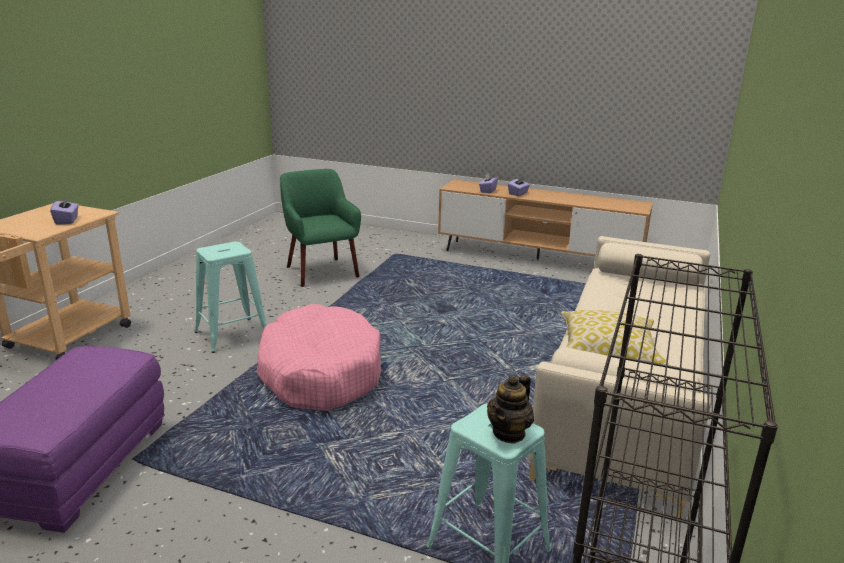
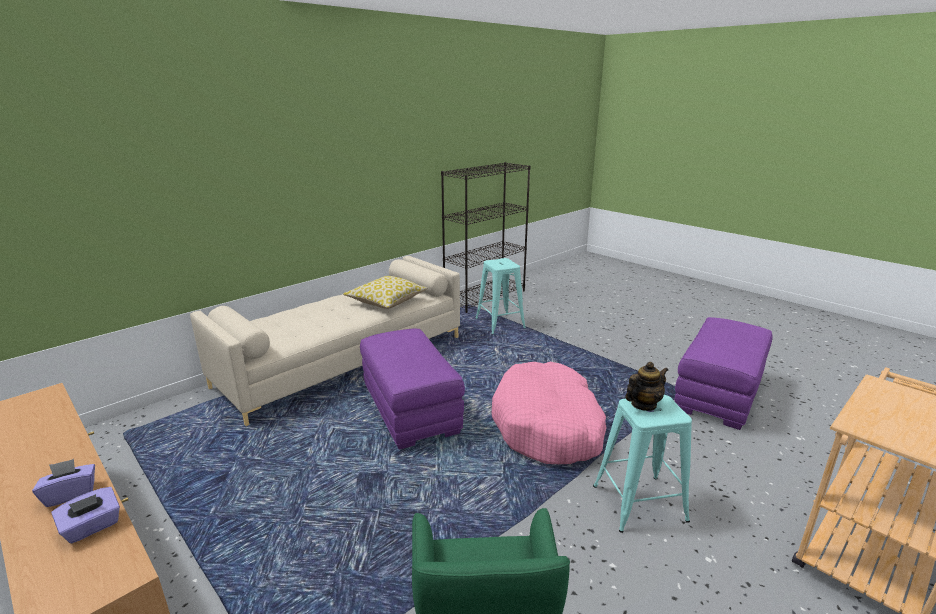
camera: 155 degrees left, 0 degrees up
(67, 220) = (881, 409): purple tissue box -> none
(473, 358) = (409, 409): none -> purple ottoman
(509, 433) = (499, 261): teapot -> teapot (643, 405)

